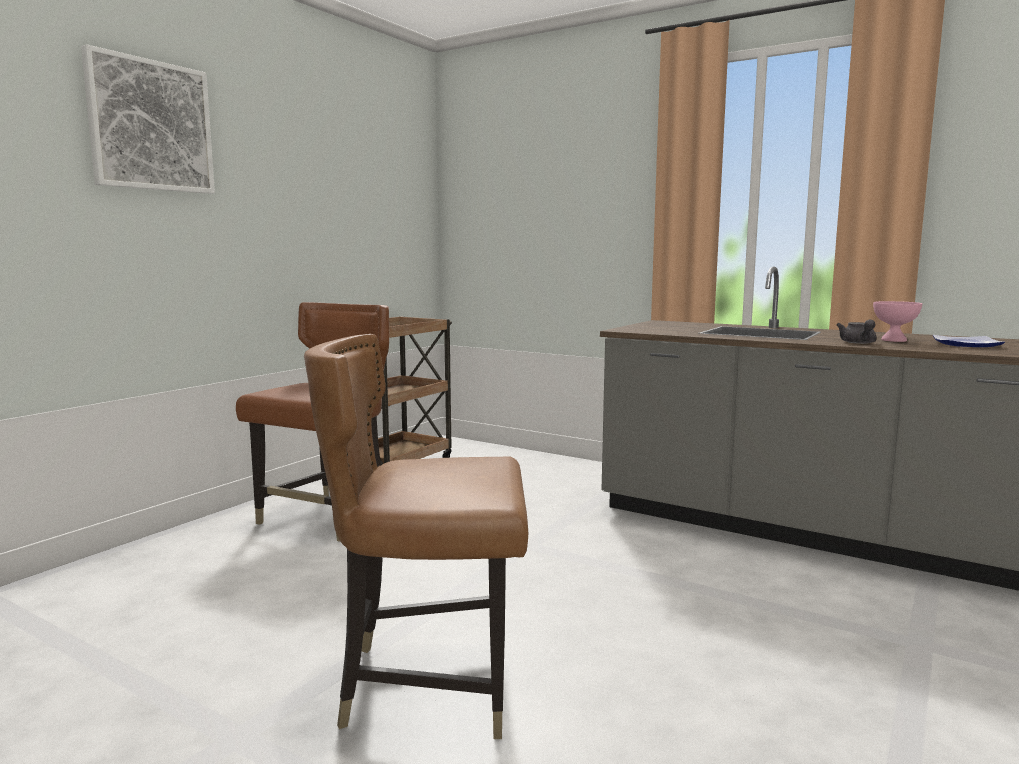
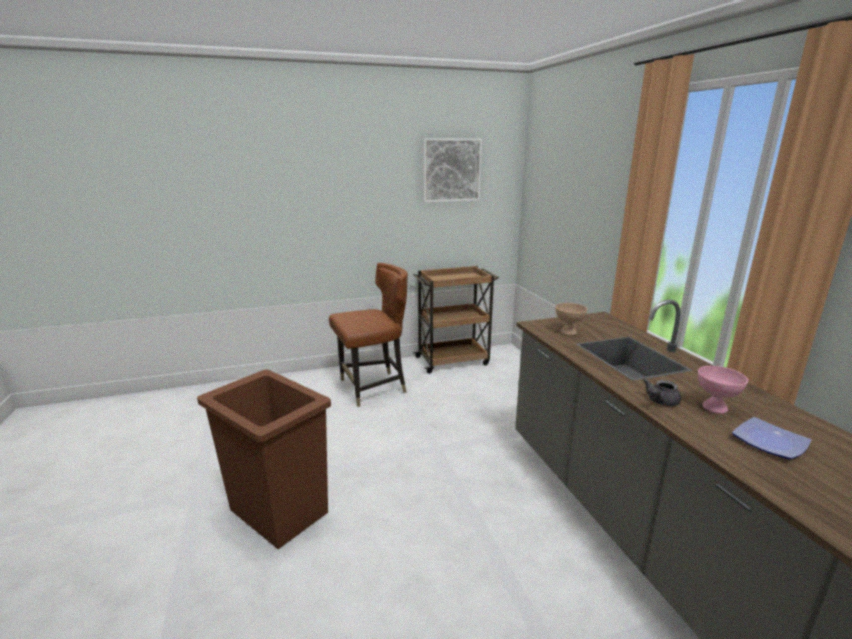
camera: 40 degrees right, 10 degrees up
(150, 126) = (299, 165): picture -> picture (451, 170)
(429, 684) = (279, 510): brown chair -> brown trash can
(669, 329) = (569, 332): none -> beige bowl

